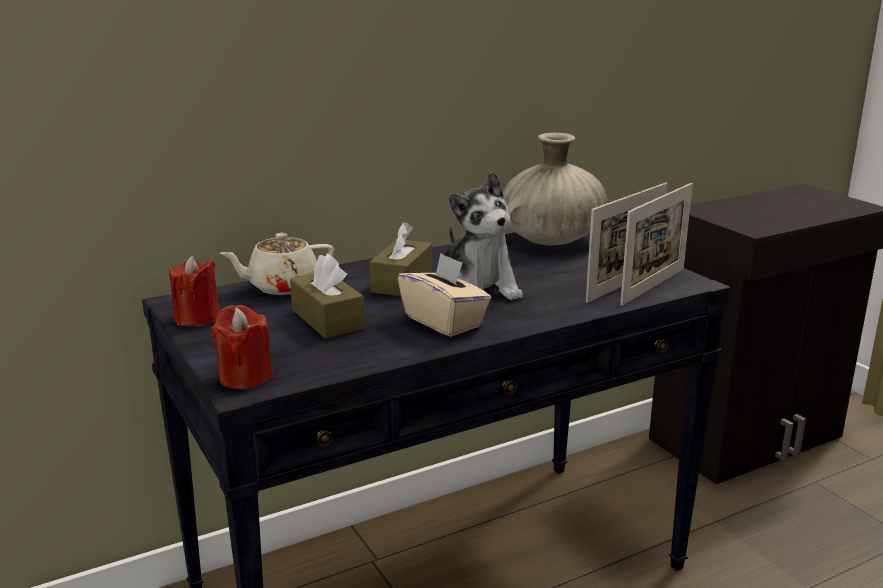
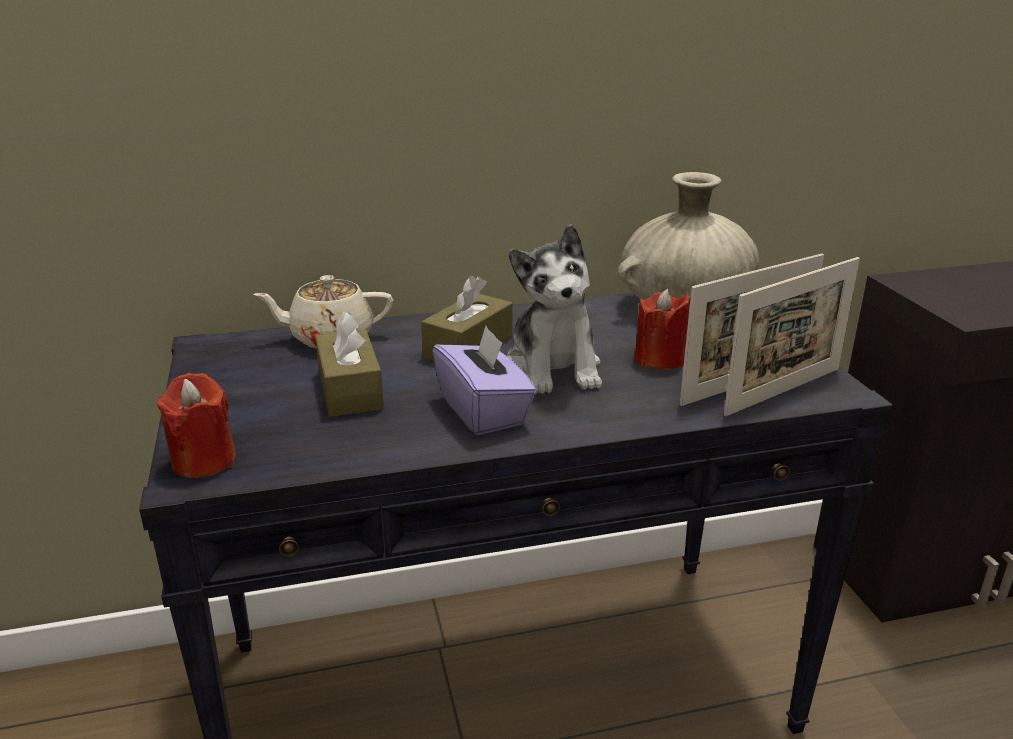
camera: 15 degrees right, 5 degrees up
(197, 318) = (210, 370): red candle -> red candle (660, 359)
(444, 321) = (484, 411): beige tissue box -> purple tissue box

